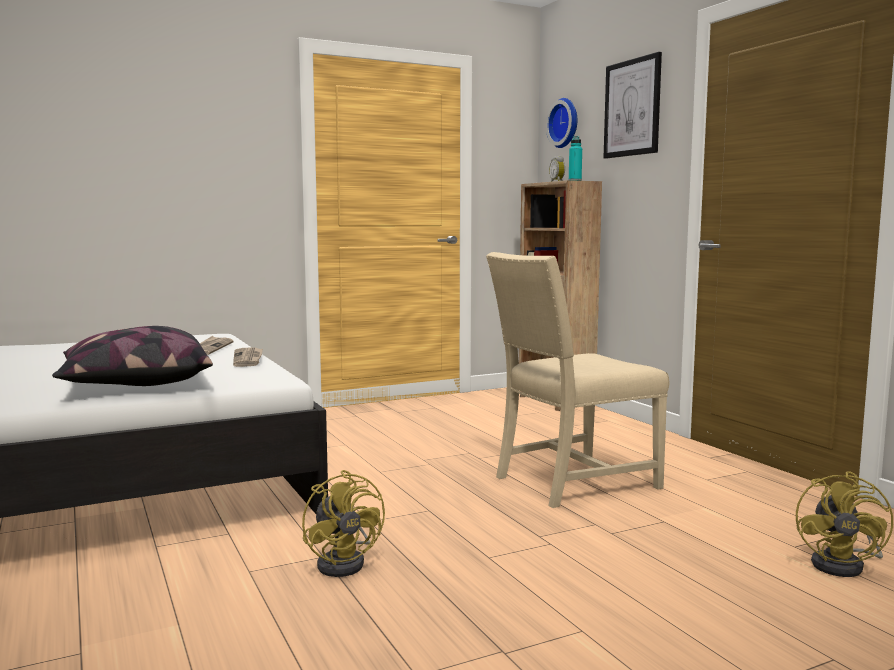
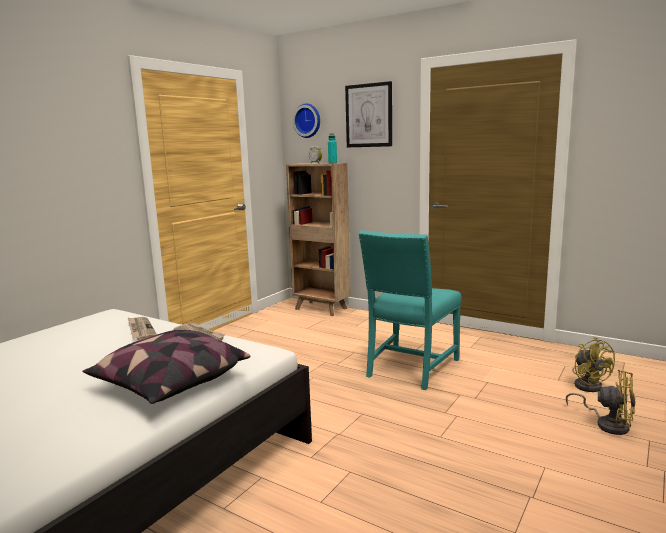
camera: 30 degrees left, 5 degrees up
(345, 562) = (370, 471): yellow fan -> yellow fan (608, 424)
(571, 482) = (410, 368): beige chair -> turquoise chair

